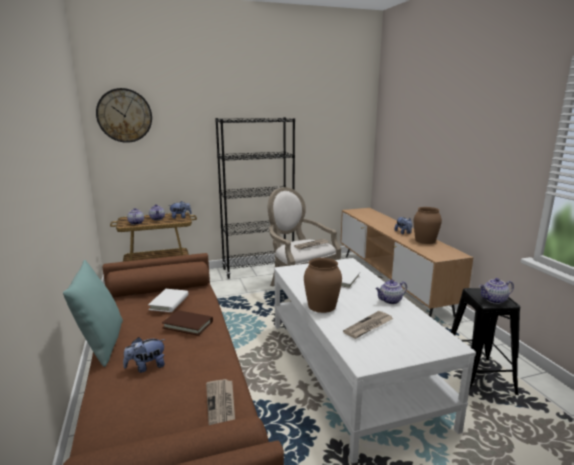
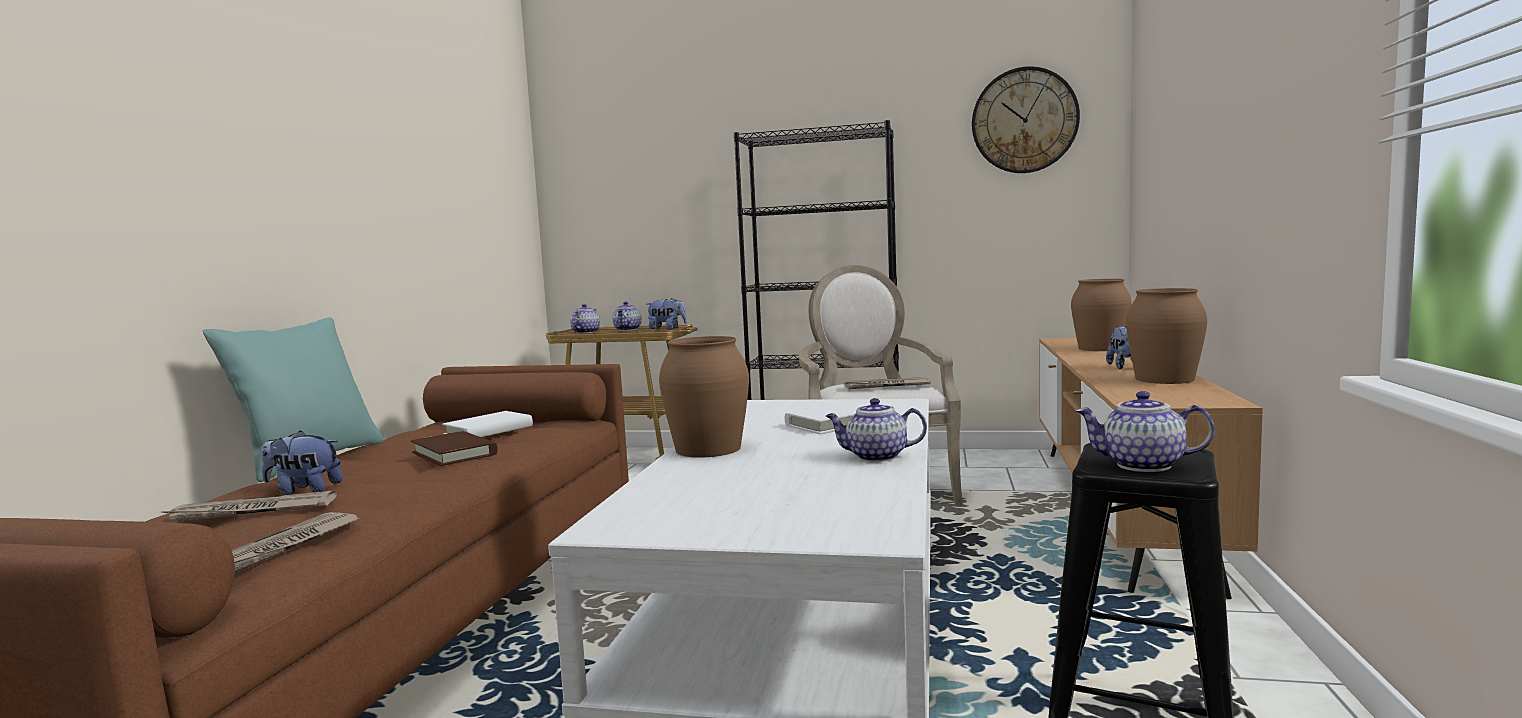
camera: 30 degrees right, 10 degrees down
(124, 115) = (596, 148): wall clock -> wall clock (1024, 120)
(368, 326) = (739, 484): newspaper -> newspaper (252, 511)
(376, 218) = (1100, 348): none -> brown vase

